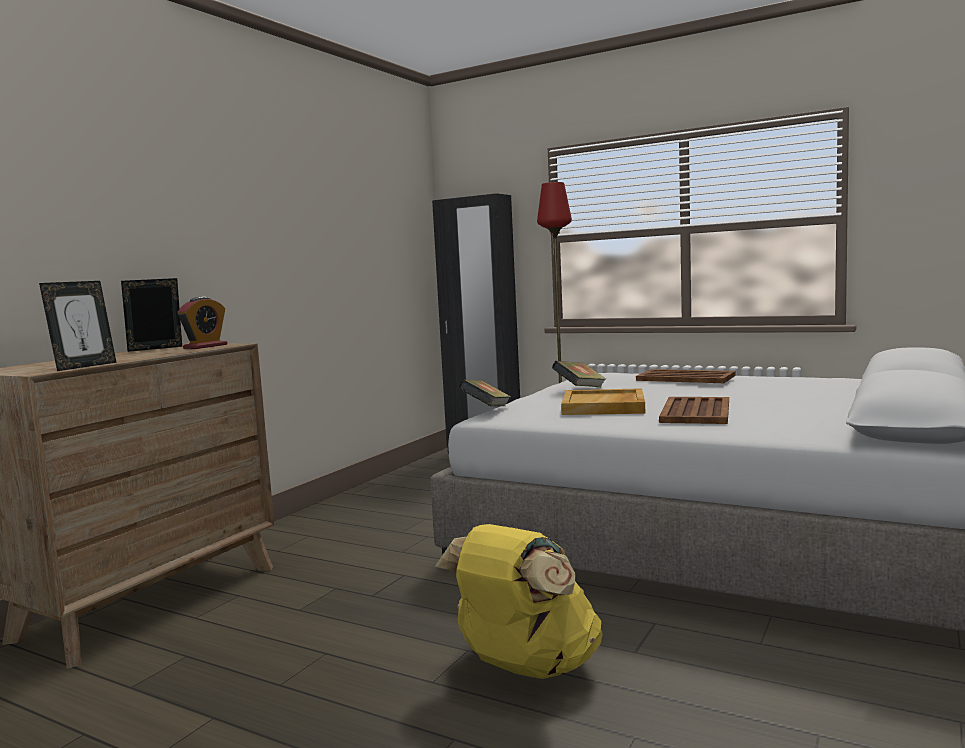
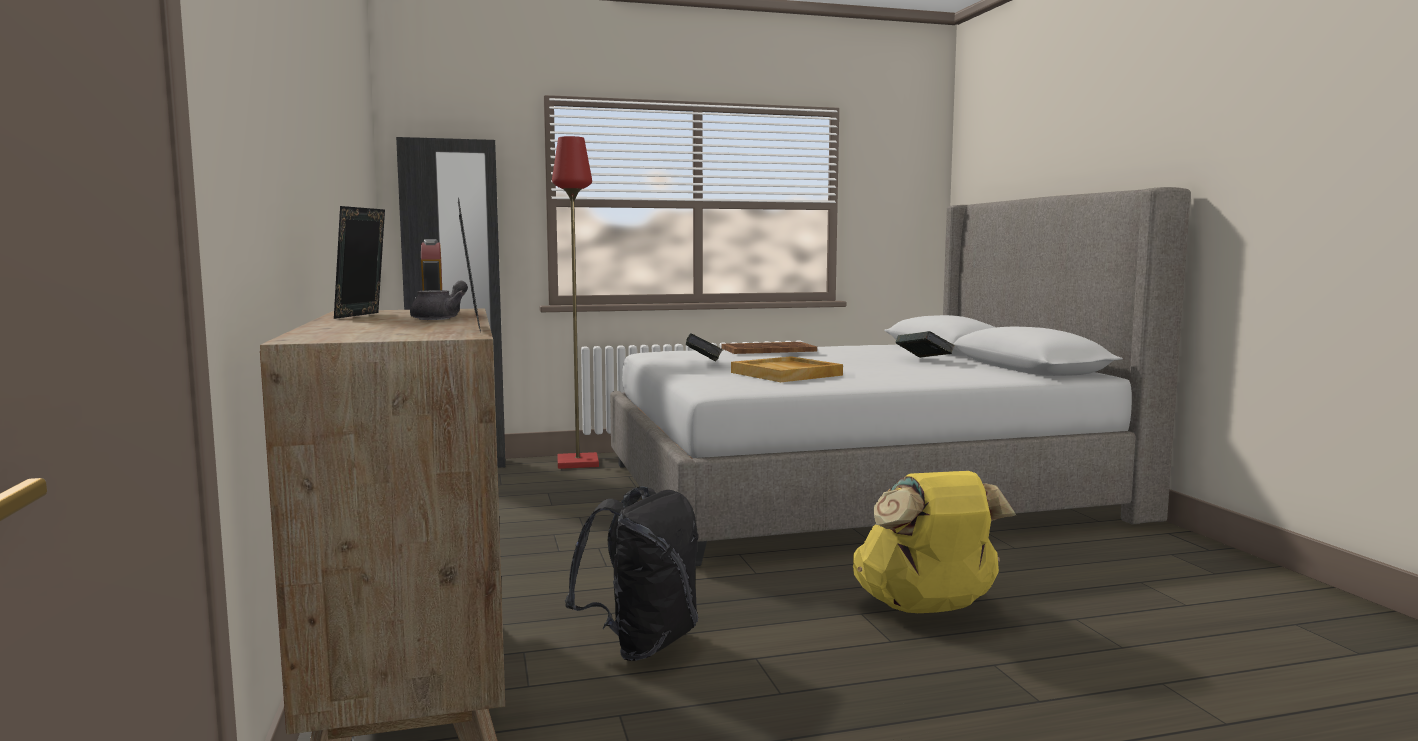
camera: 45 degrees left, 0 degrees up
(157, 354) = (441, 318): none -> grey teapot
(296, 615) = (642, 644): none -> black backpack
(486, 410) = (692, 385): book -> book (924, 360)
(695, 412) = (876, 371): brown tray -> none

